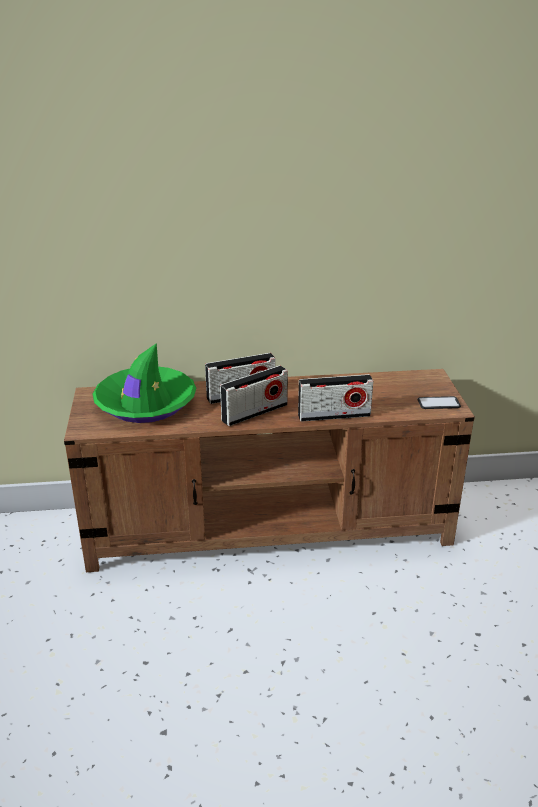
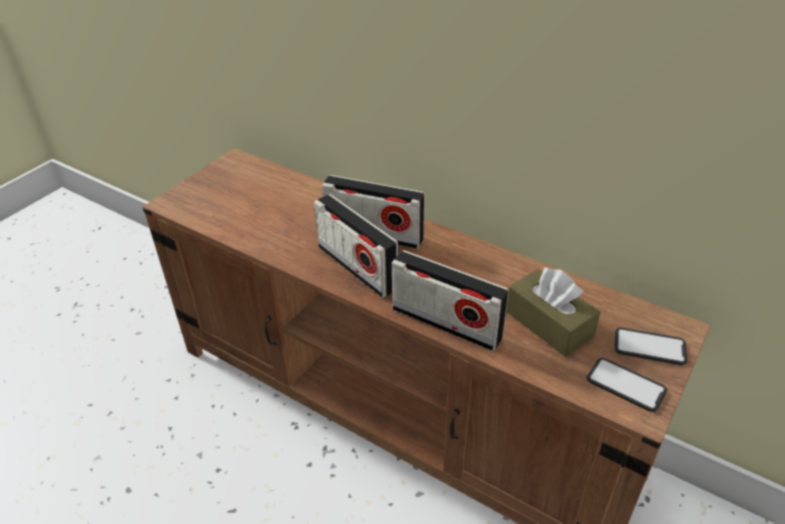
camera: 40 degrees right, 10 degrees up
(145, 403) = (265, 198): green hat -> none
(254, 413) = (357, 267): radio -> radio turned 45 degrees clockwise
(379, 396) = (548, 324): none -> brown tissue box
(430, 386) = (649, 347): none -> phone

